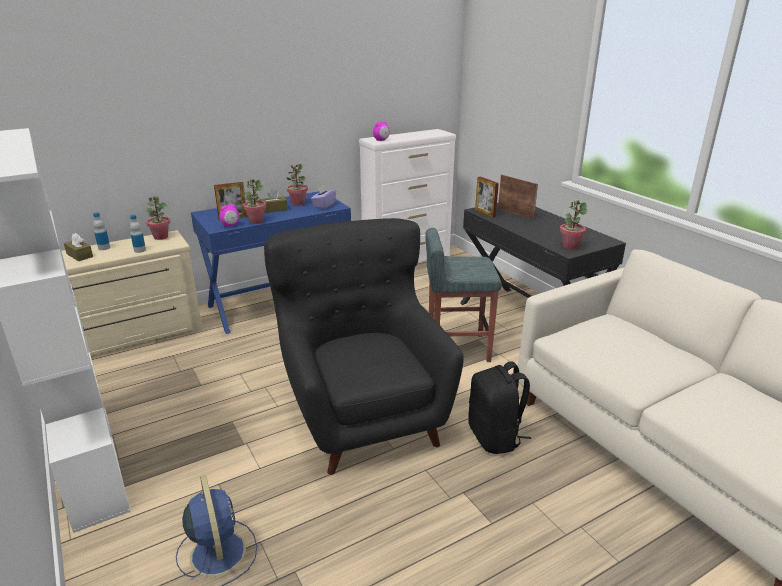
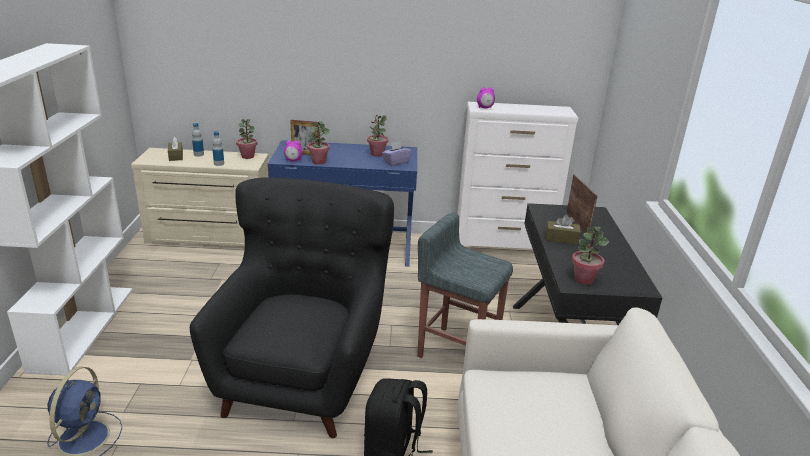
camera: 30 degrees right, 0 degrees up
(274, 209) = (348, 155): brown tissue box -> brown tissue box (561, 238)
(485, 213) = (543, 214): picture frame -> none

